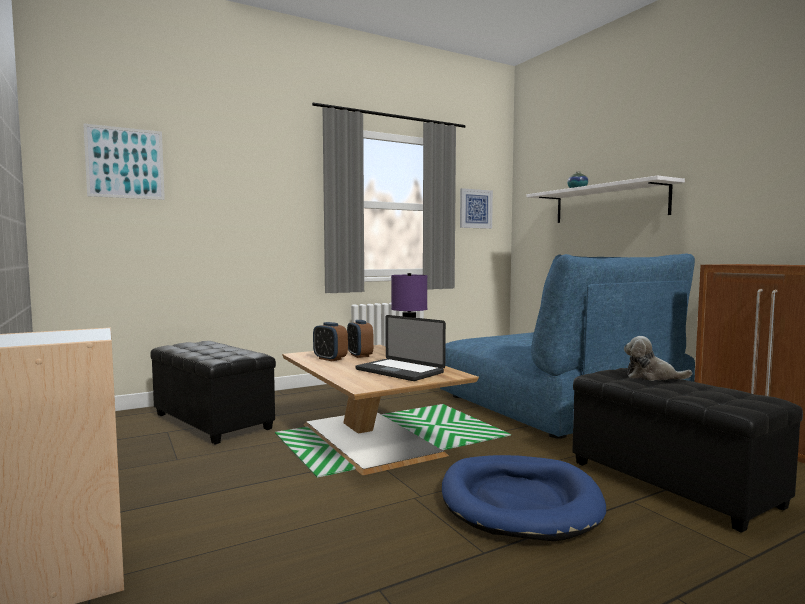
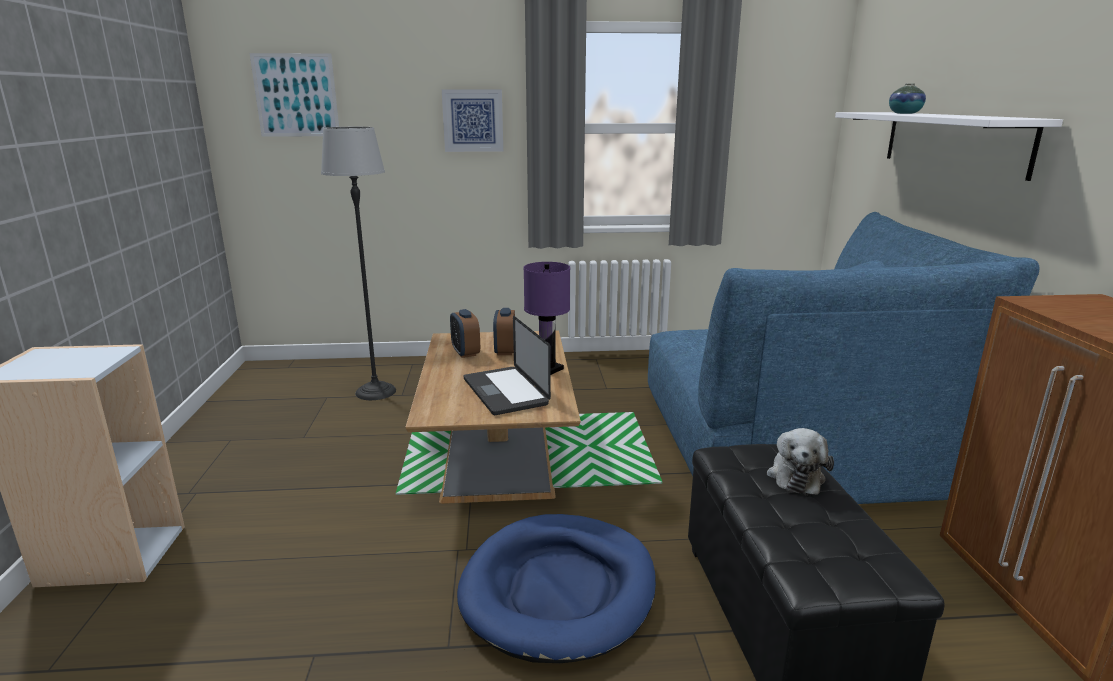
camera: 25 degrees right, 15 degrees up
(213, 422) = (376, 392): black ottoman -> floor lamp
(475, 209) = (772, 126): picture -> picture (473, 120)
(651, 377) = (795, 475): plush toy -> plush toy turned 120 degrees counterclockwise

